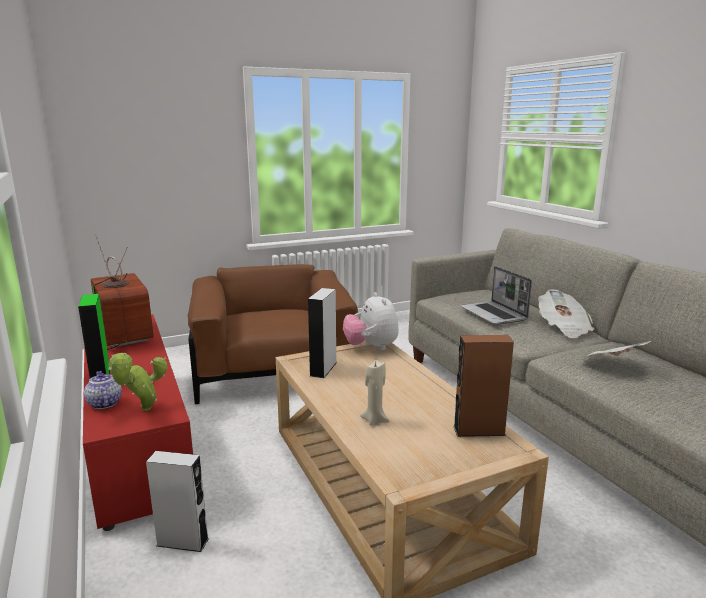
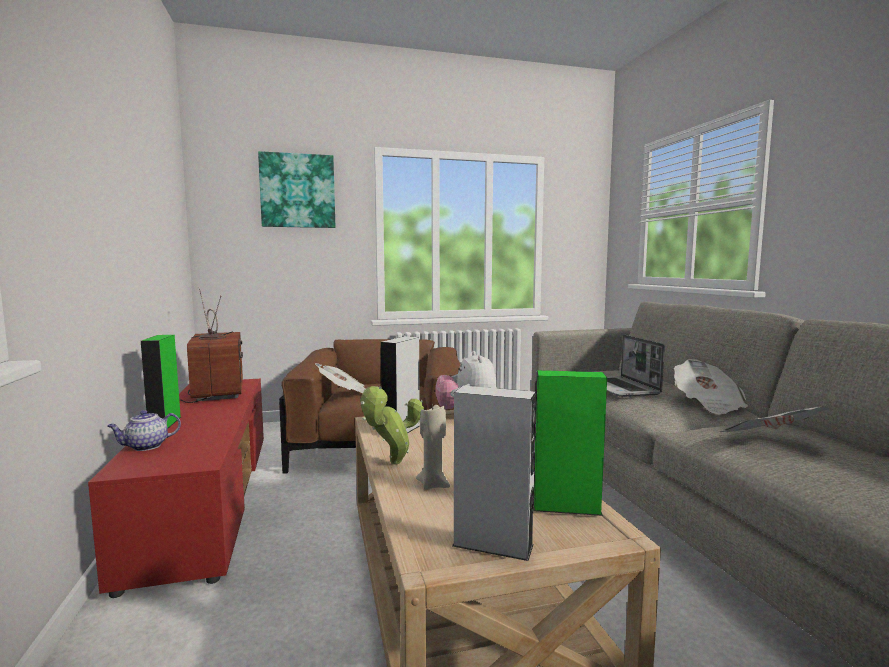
camera: 10 degrees right, 10 degrees down
(104, 403) = (145, 446): teapot -> teapot turned 105 degrees counterclockwise
(143, 410) = (179, 456): potted plant -> potted plant (392, 463)
(166, 116) = (298, 191): none -> picture
(182, 542) = (186, 623): grey speaker -> grey speaker (493, 545)
(242, 326) = (343, 393): none -> newspaper
(479, 431) = (566, 507): brown speaker -> green speaker

